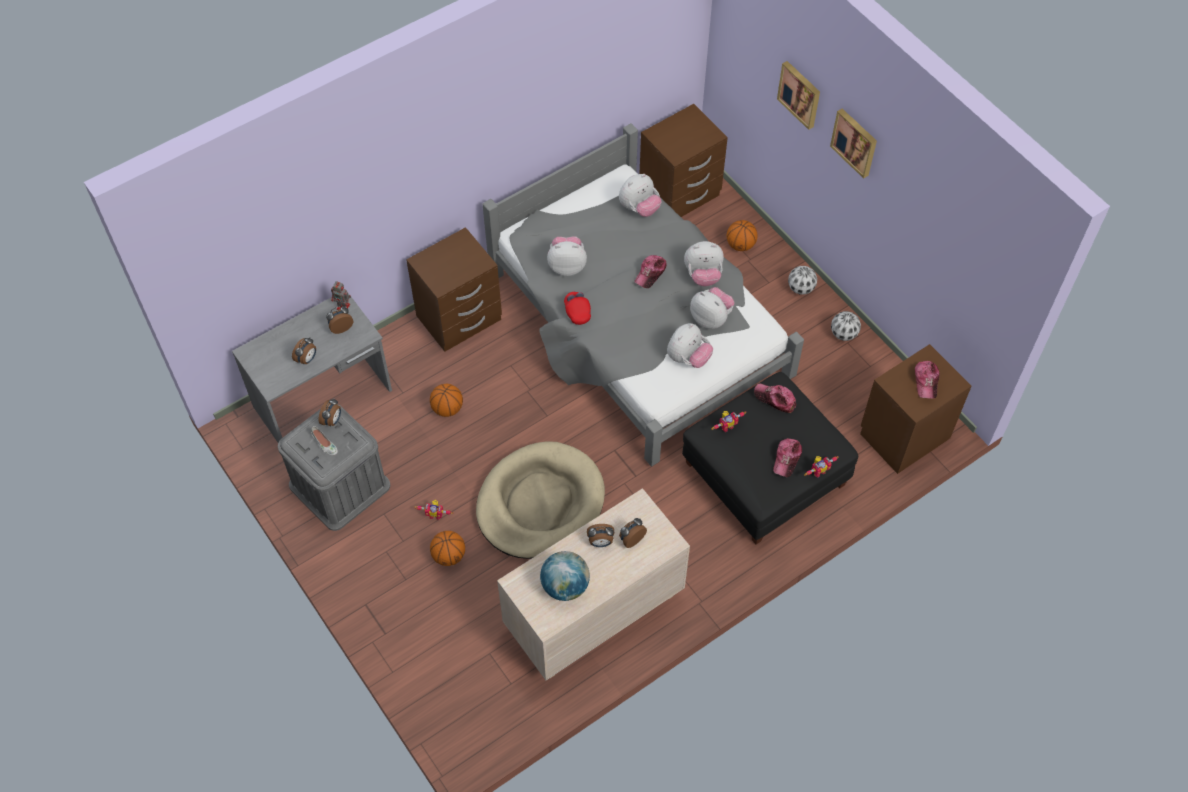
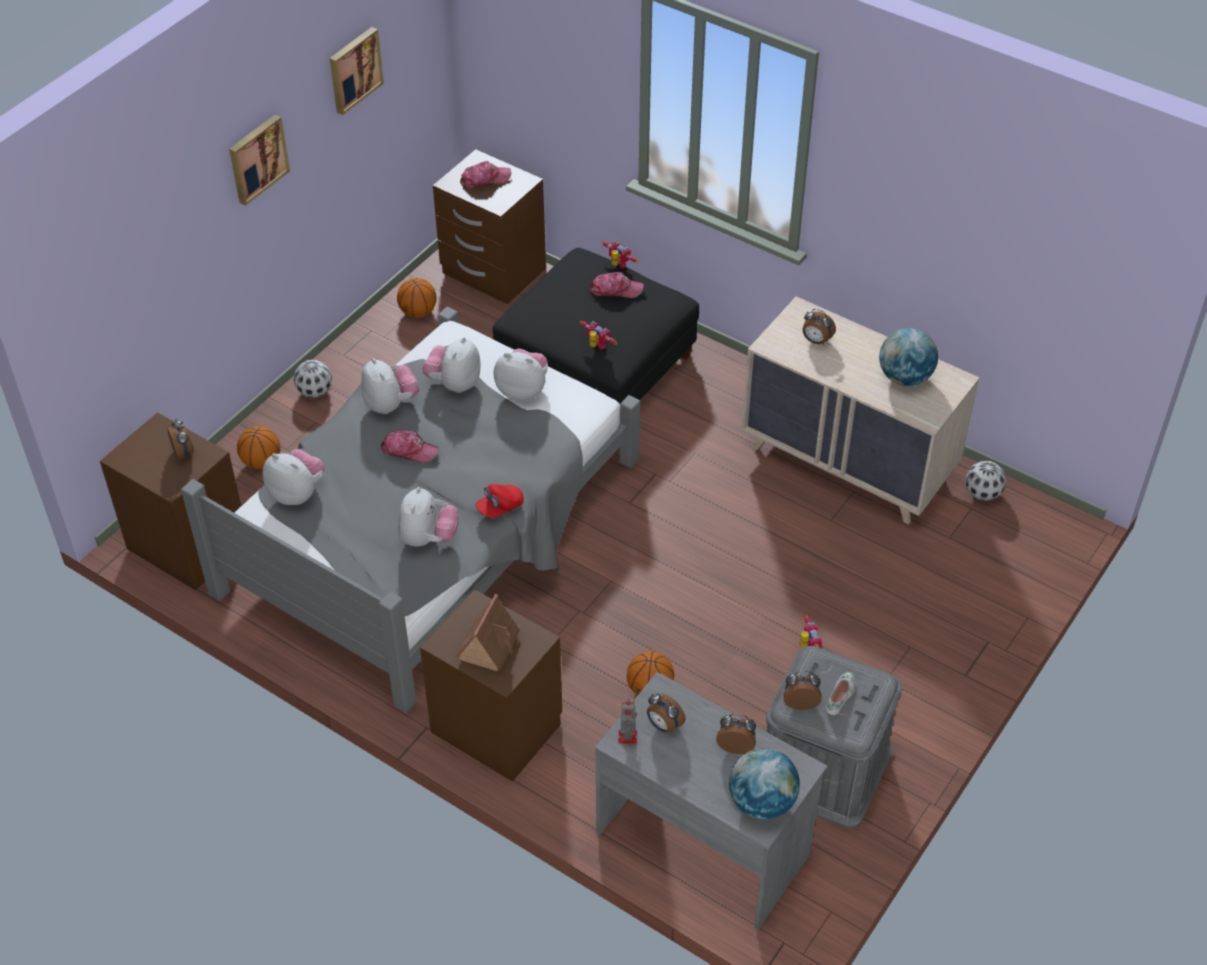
camera: 110 degrees left, 10 degrees down
(262, 358) = (762, 802): none -> globe
(449, 556) = (855, 615): basketball -> basketball (418, 312)
(450, 261) = (489, 644): none -> toy house
(540, 503) = (738, 550): beige dog bed -> none
(567, 266) = (428, 538): plush toy -> plush toy turned 150 degrees counterclockwise
(600, 542) = (835, 363): alarm clock -> alarm clock (184, 453)
(775, 399) = (540, 315): cap -> none
(800, 94) = (181, 222): picture -> picture (354, 69)
(844, 334) = (371, 342): football -> football (982, 493)

